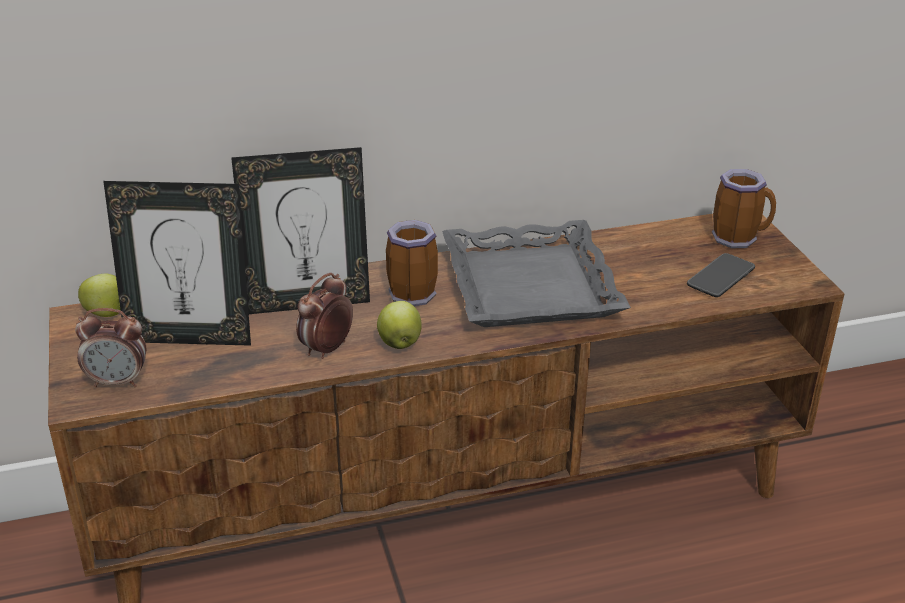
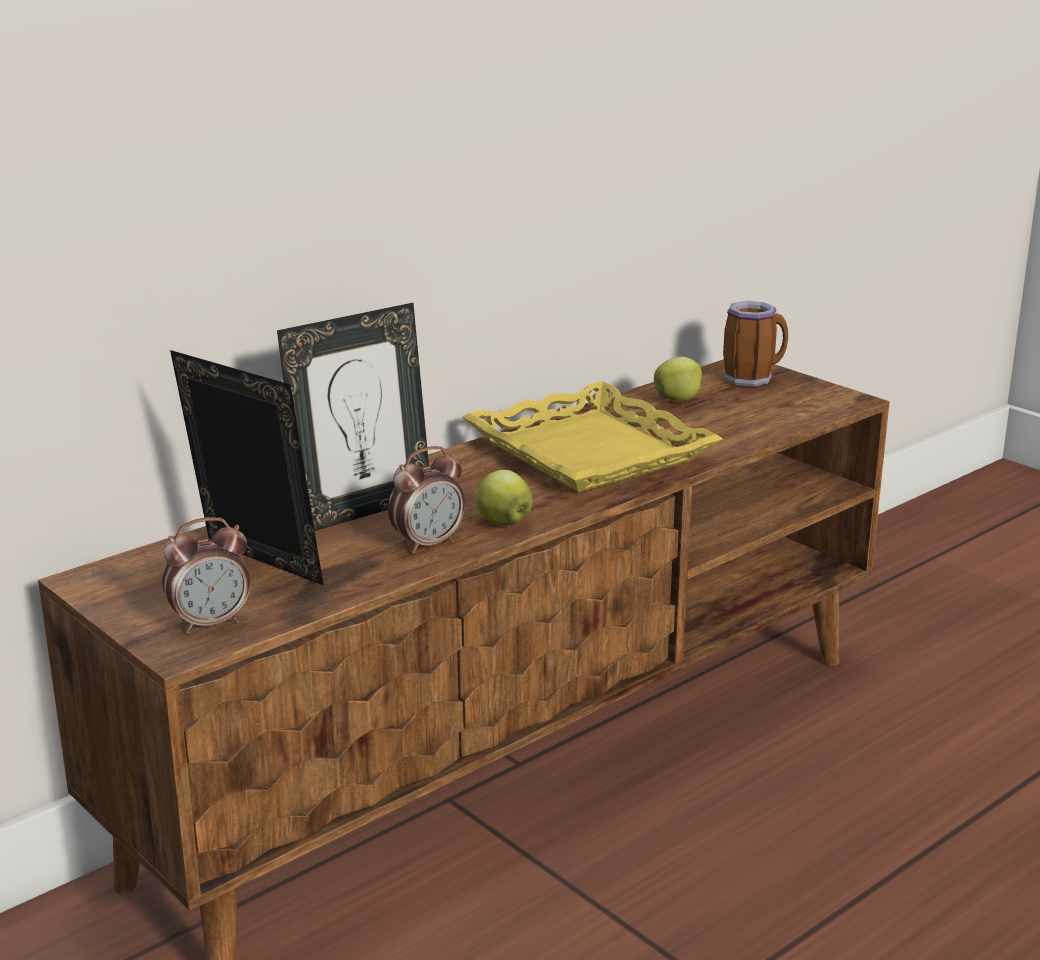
camera: 25 degrees left, 10 degrees down
(108, 313) = (125, 568): apple -> apple (678, 400)
(190, 337) = (255, 567): picture frame -> picture frame turned 120 degrees counterclockwise
(326, 349) = (428, 544): alarm clock -> alarm clock turned 135 degrees counterclockwise
(407, 293) = (465, 482): mug -> none
(532, 286) = (591, 451): grey tray -> yellow tray
(720, 277) = (767, 409): phone -> none

